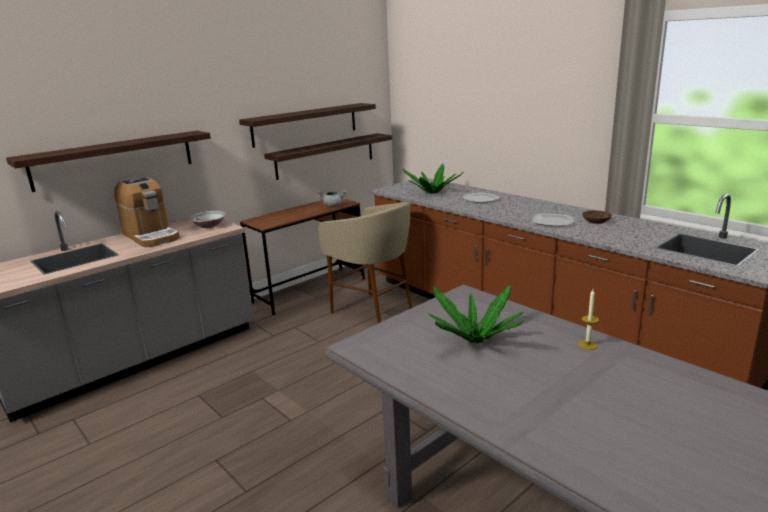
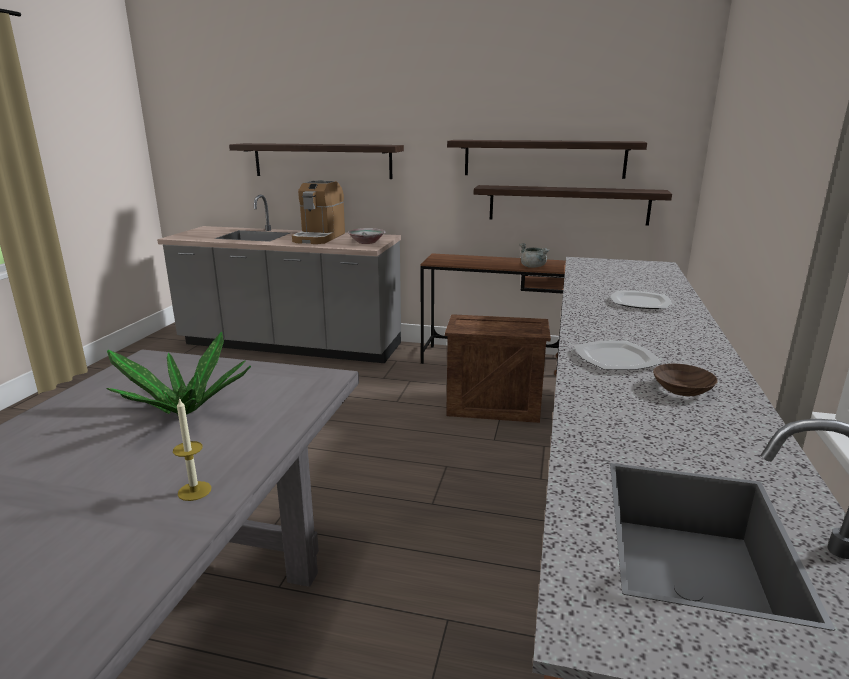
camera: 55 degrees right, 0 degrees up
(373, 311) = (492, 406): beige stool -> crate
(432, 192) = (616, 278): potted plant -> none

